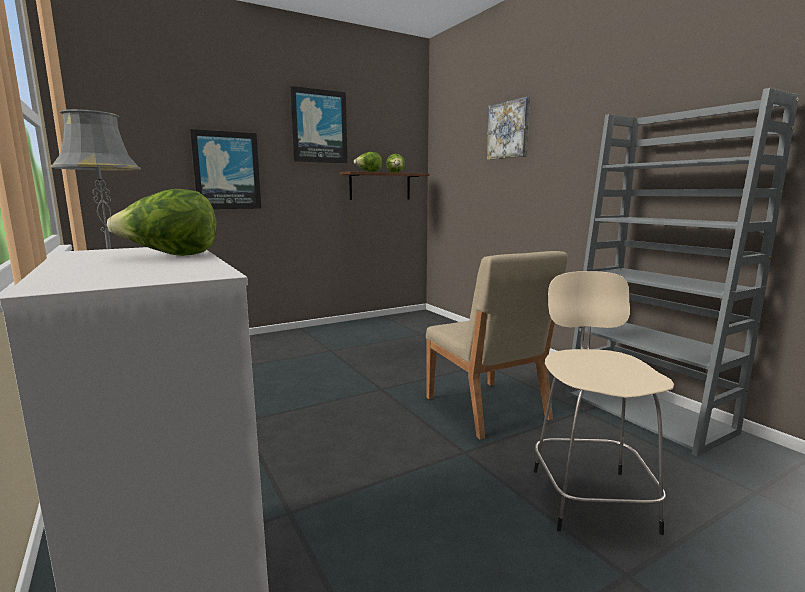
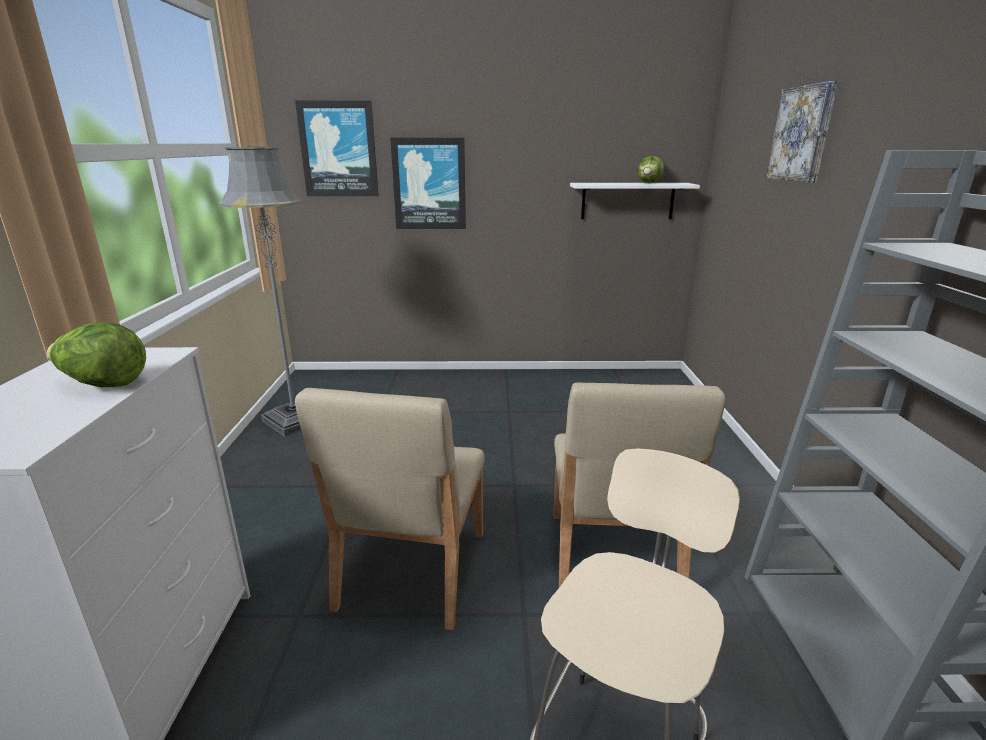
camera: 30 degrees right, 10 degrees up
(319, 126) = (546, 122): picture -> picture (338, 149)
(356, 455) = (411, 570): none -> beige chair
(368, 171) = (604, 184): lettuce -> none
(380, 186) = (627, 201): brown shelf -> white shelf

